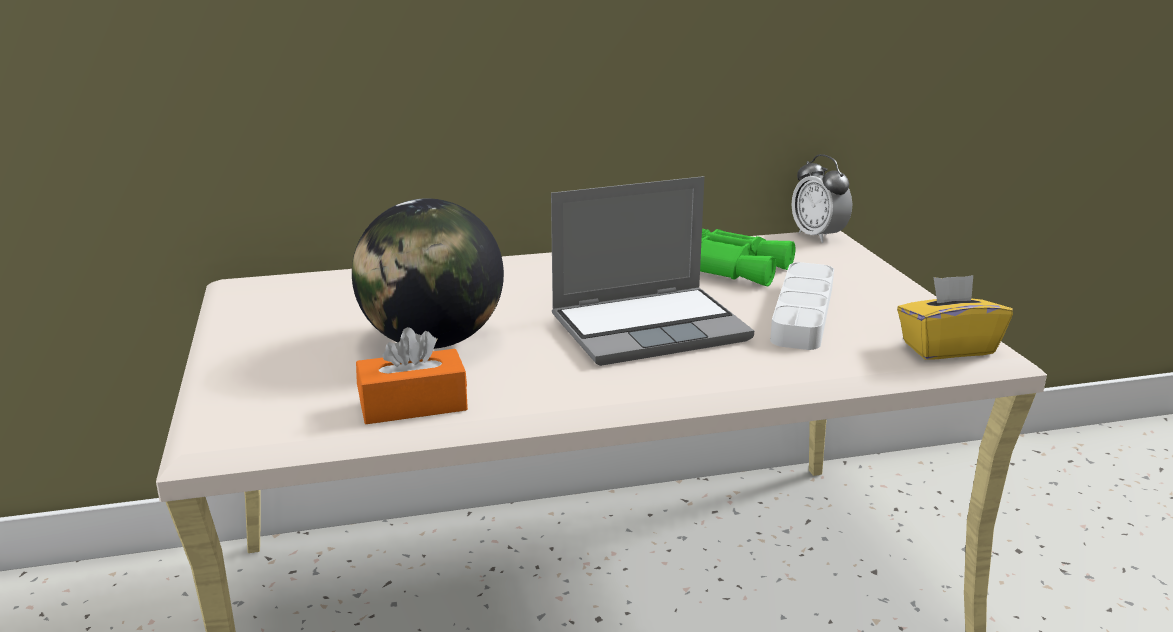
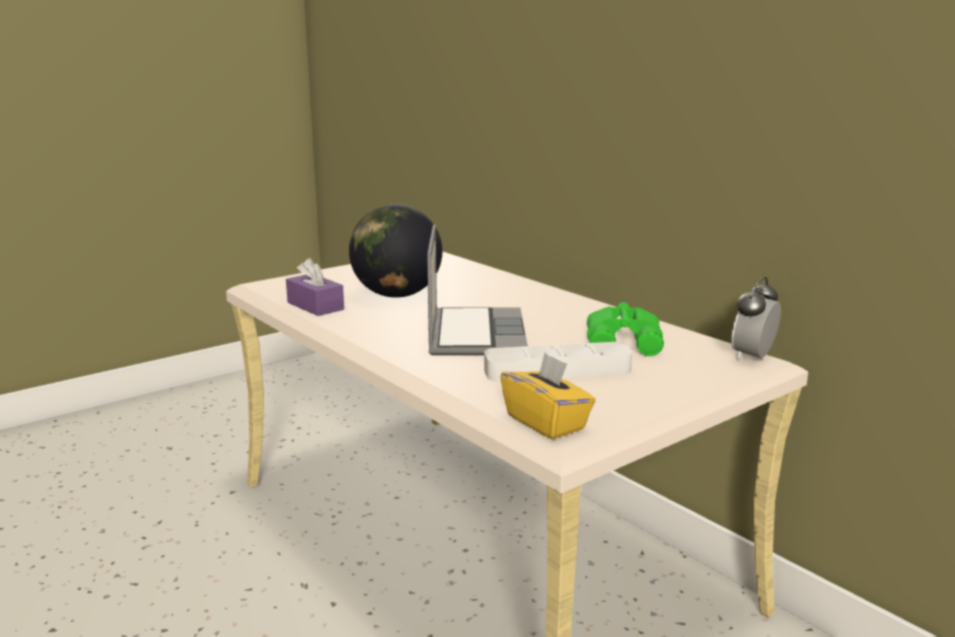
camera: 65 degrees right, 5 degrees down
(413, 405) = (315, 306): orange tissue box -> purple tissue box
(650, 327) = (474, 334): laptop -> laptop turned 135 degrees counterclockwise

